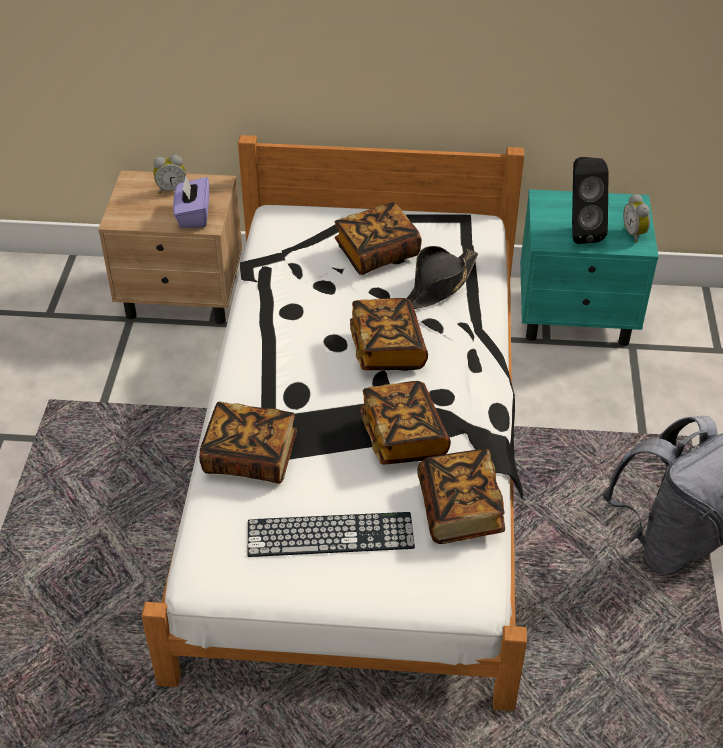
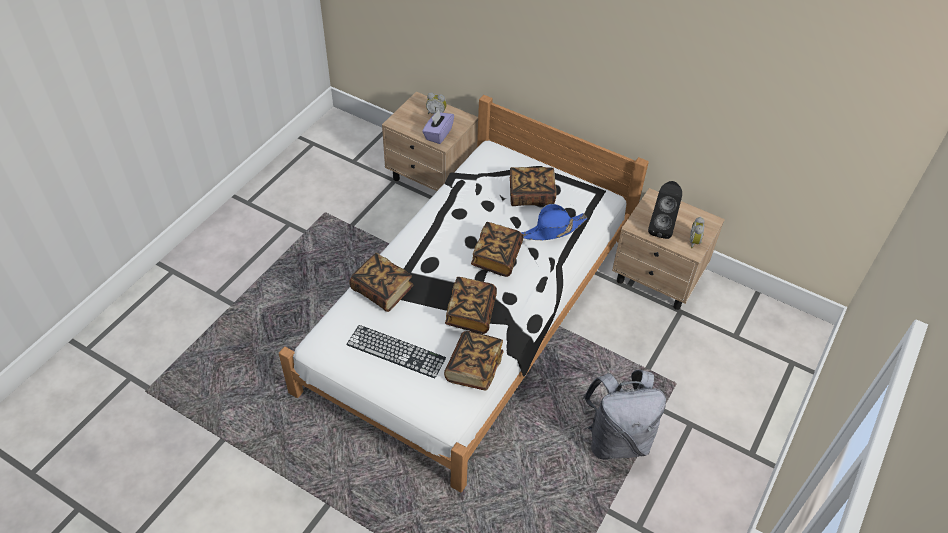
camera: 25 degrees right, 5 degrees up
(439, 286) = (553, 230): black hat -> blue hat
(577, 317) = (658, 279): turquoise nightstand -> beige nightstand

